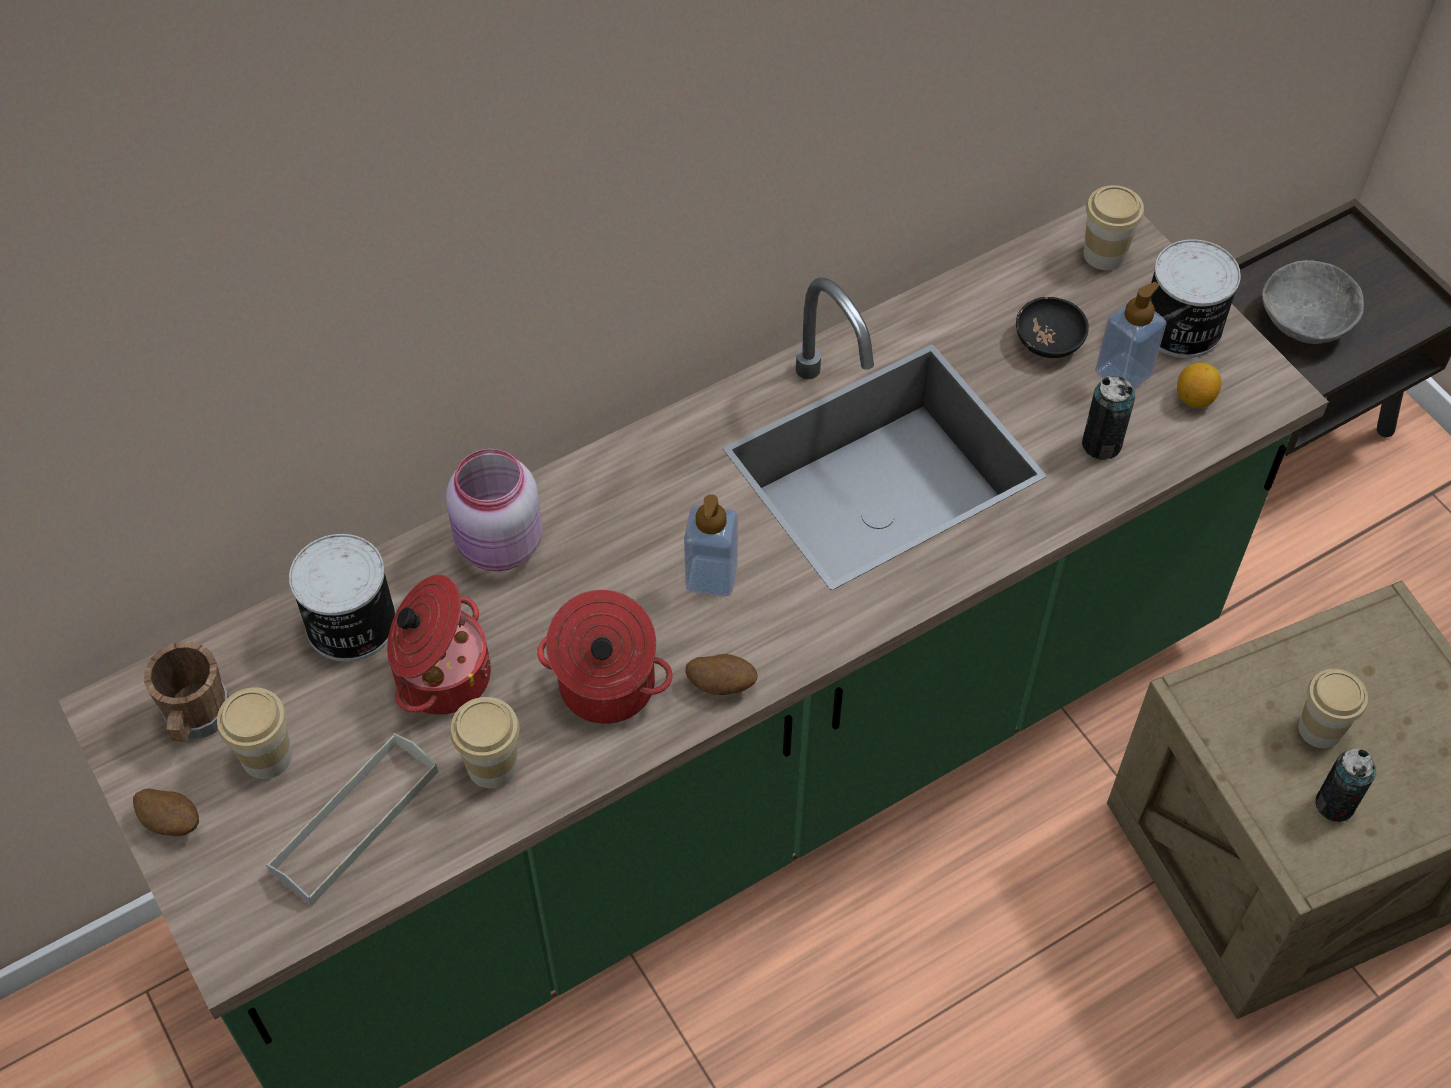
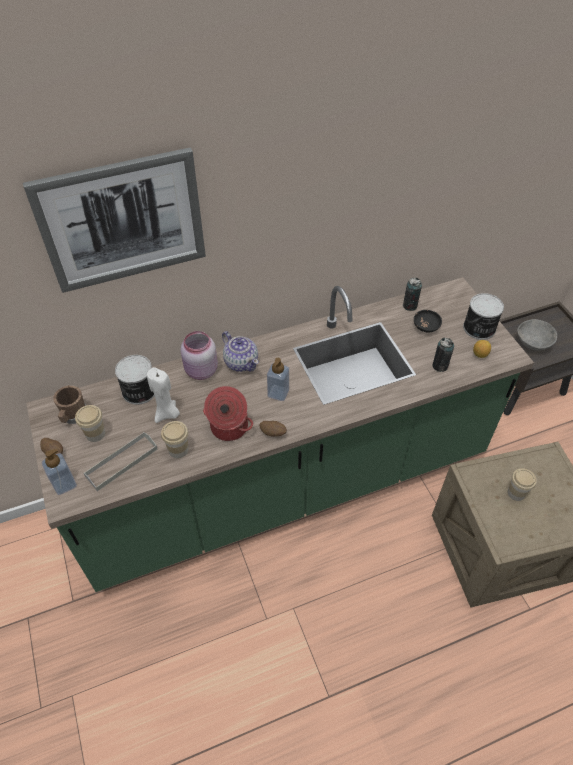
camera: 10 degrees right, 5 degrees down
(290, 221) = (122, 221): none -> picture
(440, 675) = (167, 414): cooking pot -> white candle
(598, 506) = (241, 362): none -> teapot
(1104, 254) = (453, 299): cup -> none
(1123, 374) = (453, 342): soap dispenser -> soap dispenser (64, 484)
(1334, 804) = (518, 523): can -> can (409, 306)

